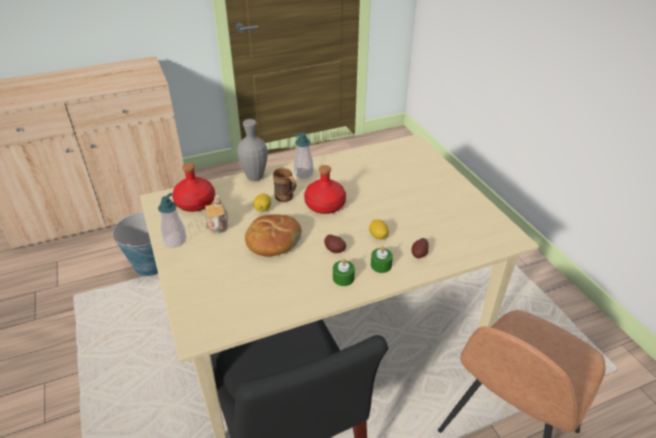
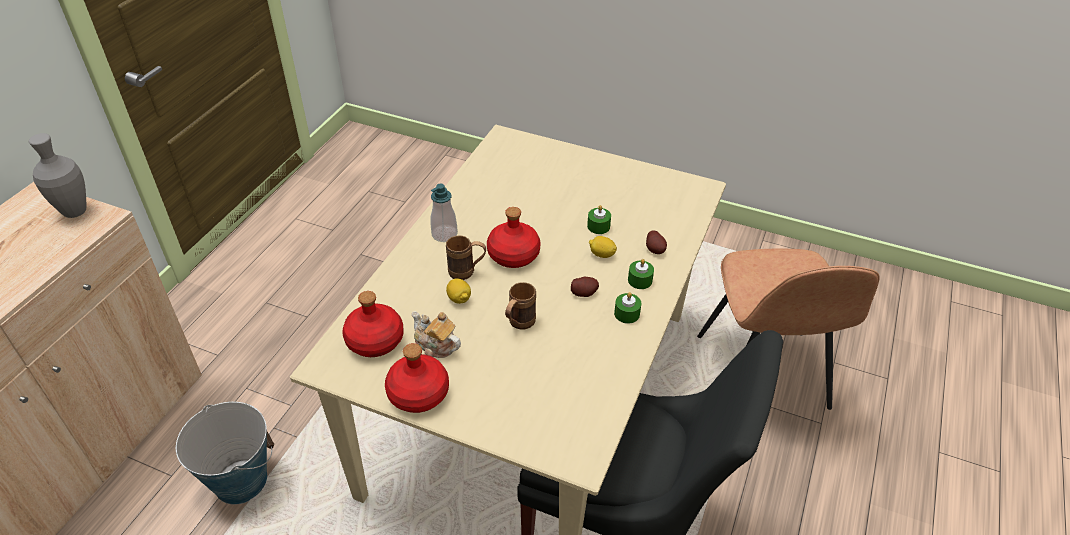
camera: 45 degrees left, 5 degrees up
(175, 240) = (418, 394): soap dispenser -> red bottle
(255, 177) = (398, 270): grey vase -> grey vase (75, 211)
(273, 241) = (518, 324): bread -> brown mug
(400, 219) = (598, 226): none -> green candle

